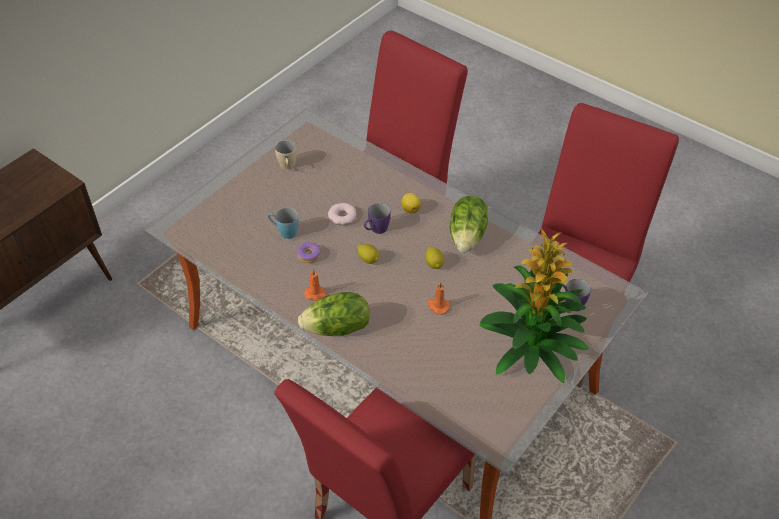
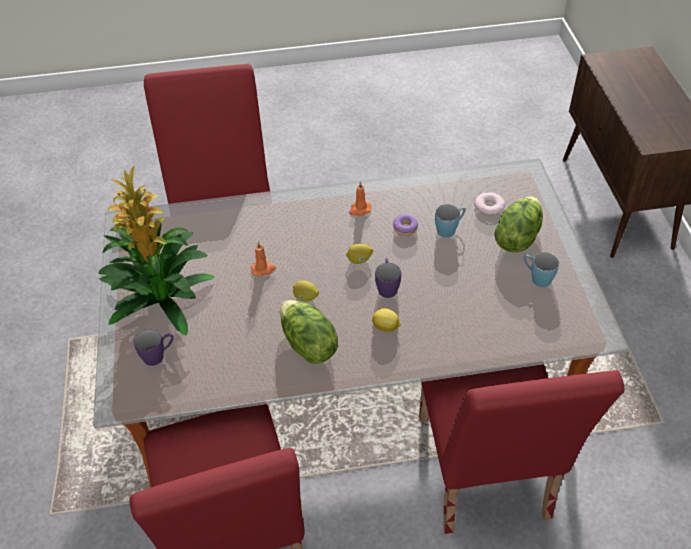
camera: 135 degrees right, 0 degrees up
(287, 166) = (536, 278): beige mug -> blue mug
(337, 328) = (314, 202): lettuce -> lettuce (516, 237)
(342, 216) = (428, 275): donut -> donut (489, 206)

